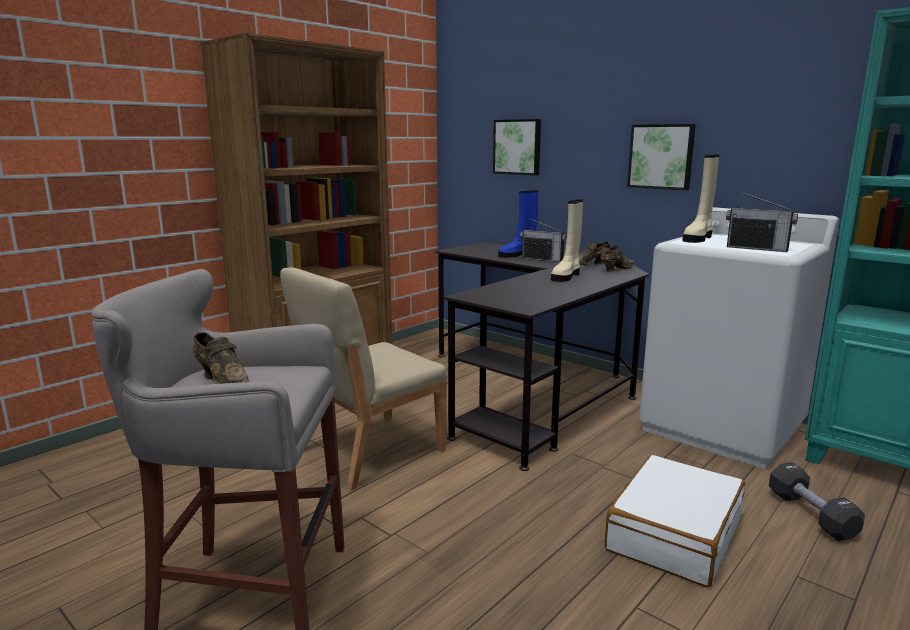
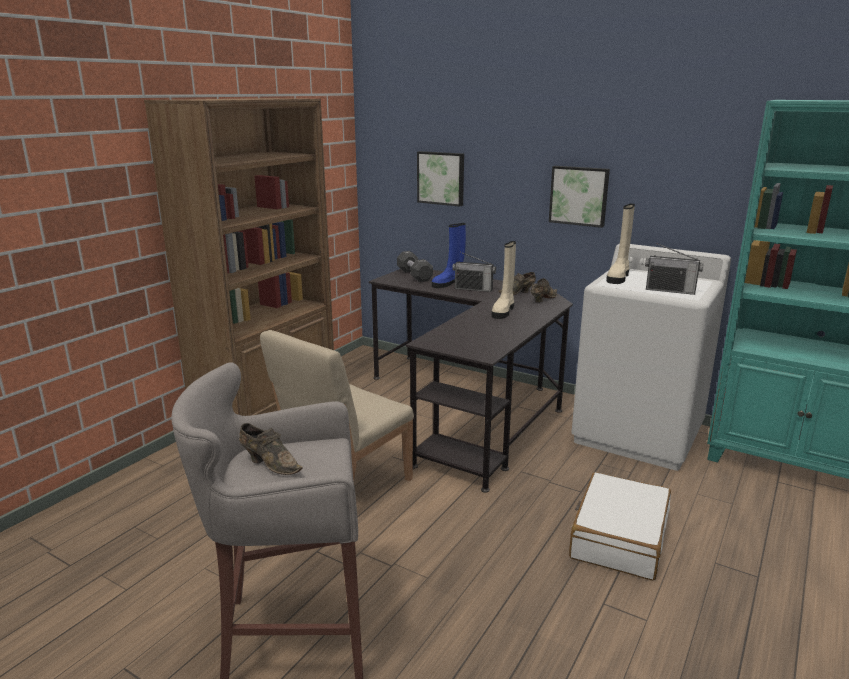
camera: 10 degrees left, 5 degrees up
(811, 514) = (718, 509): black dumbbell -> black dumbbell (414, 275)

